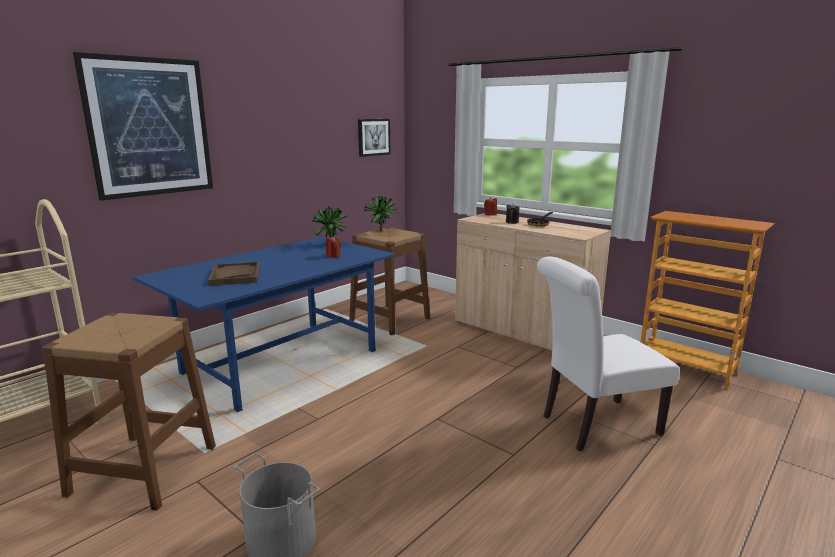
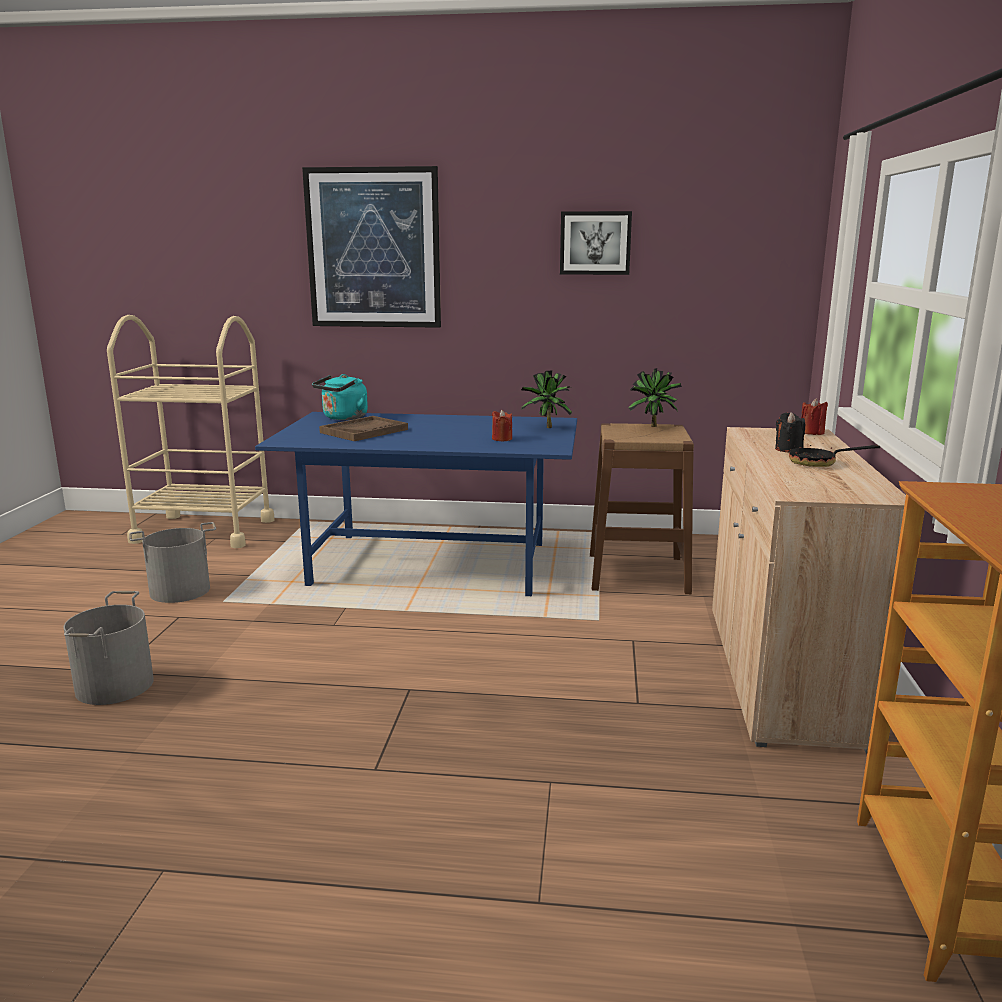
camera: 55 degrees right, 0 degrees up
(144, 469) = (180, 591): brown stool -> grey bucket
(181, 273) = (343, 418): none -> turquoise kettle
(373, 137) = (739, 274): picture -> picture (595, 243)
(594, 425) = (533, 821): white chair -> none

